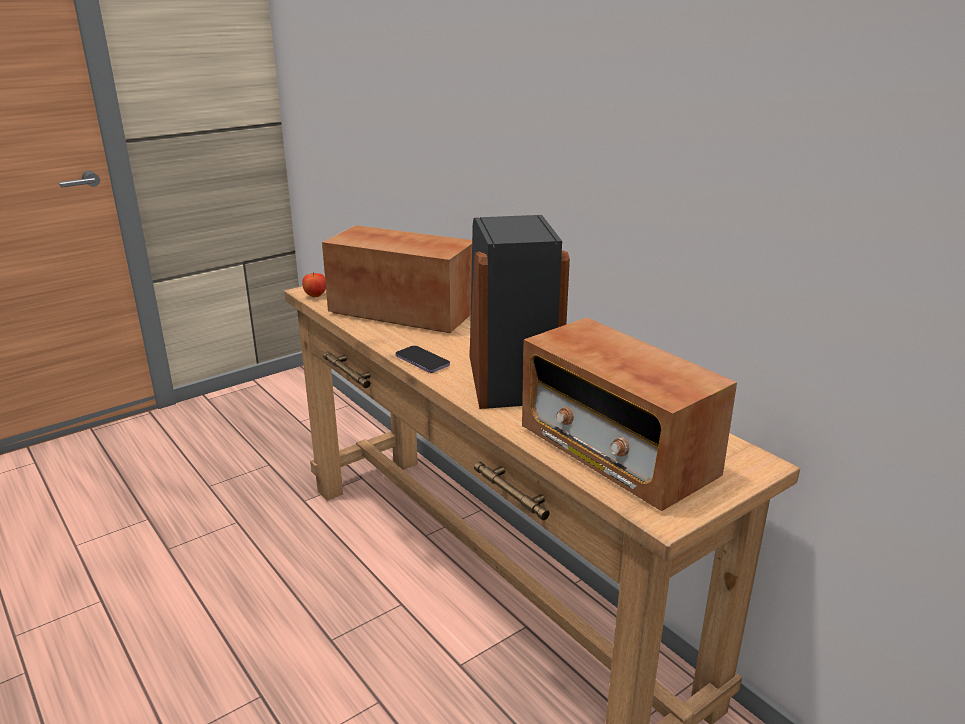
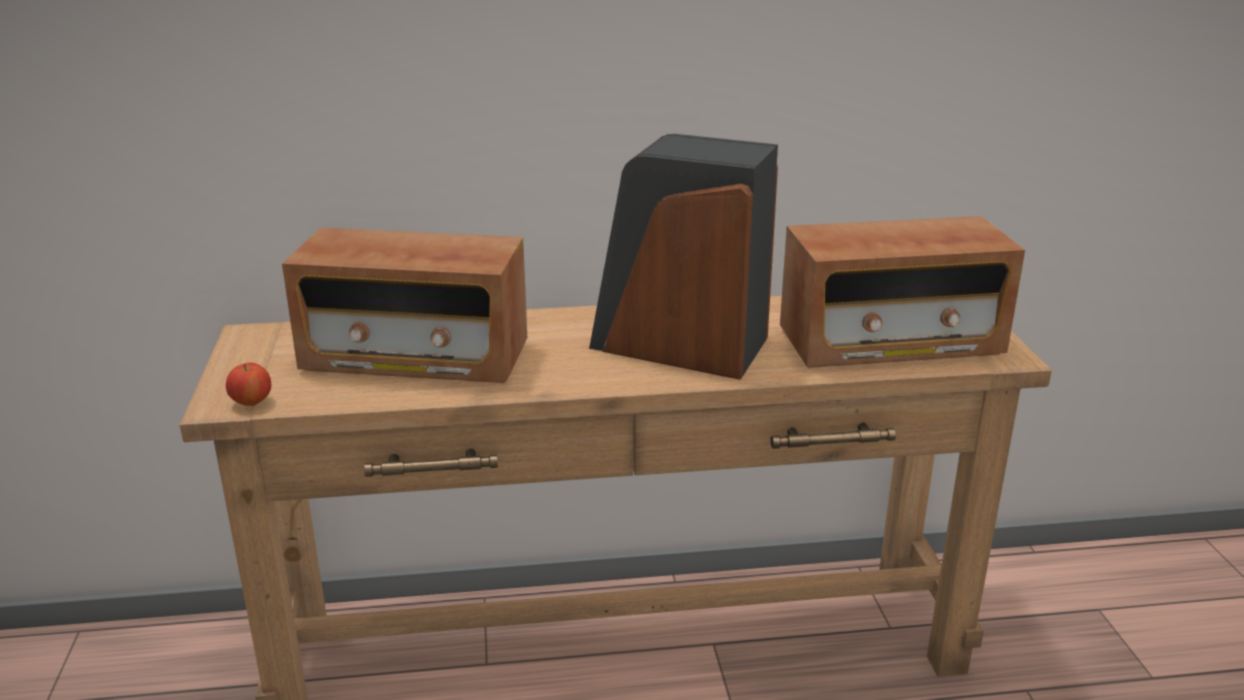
camera: 60 degrees left, 0 degrees up
(403, 313) = (415, 358): radio -> radio turned 135 degrees counterclockwise
(422, 361) = (582, 381): phone -> none

